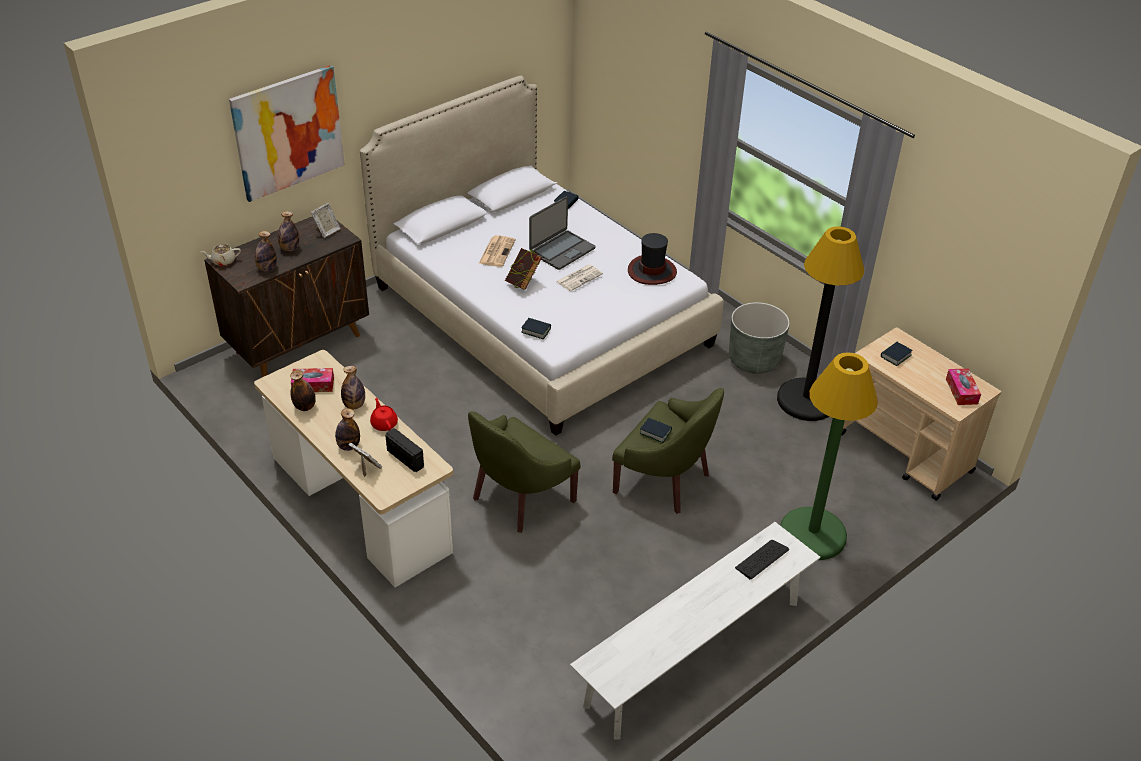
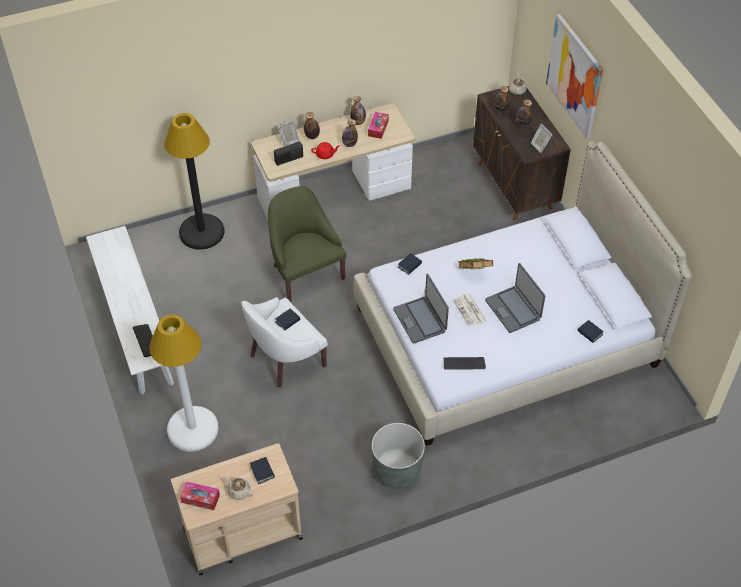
camera: 110 degrees right, 10 degrees up
(497, 251) = (524, 267): newspaper -> none
(612, 309) = (420, 320): none -> laptop
(652, 271) = (464, 364): hat -> keyboard
(665, 481) = (284, 359): green armchair -> white armchair
(806, 400) = (331, 488): black floor lamp -> black floor lamp (202, 232)
(812, 534) = (192, 429): green floor lamp -> white floor lamp
(930, 366) = (238, 491): none -> beige teapot

